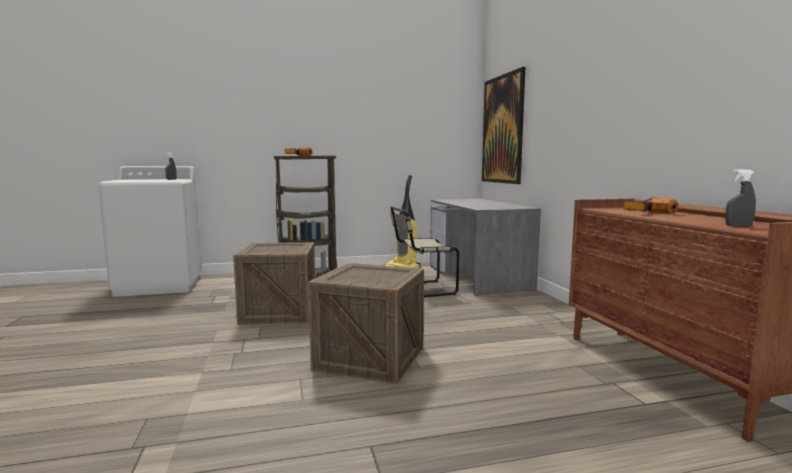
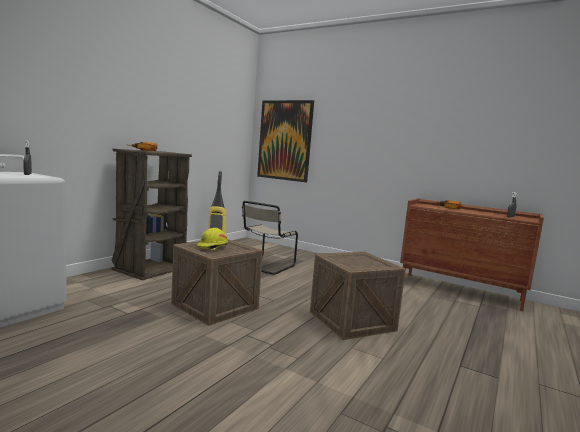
camera: 45 degrees left, 0 degrees up
(272, 247) = (212, 247): none -> yellow hard hat
(478, 277) = (278, 251): grey desk -> none

